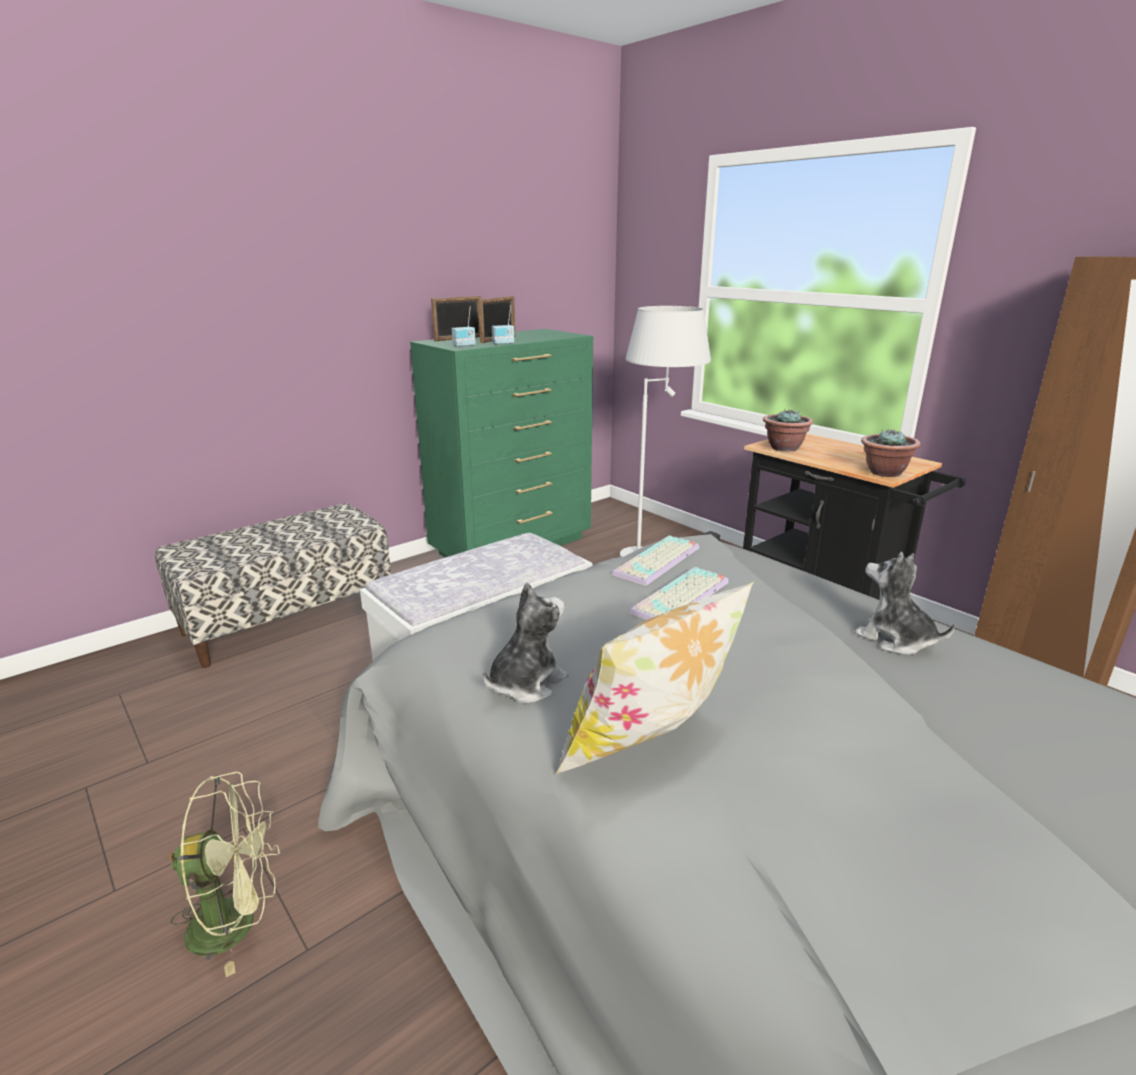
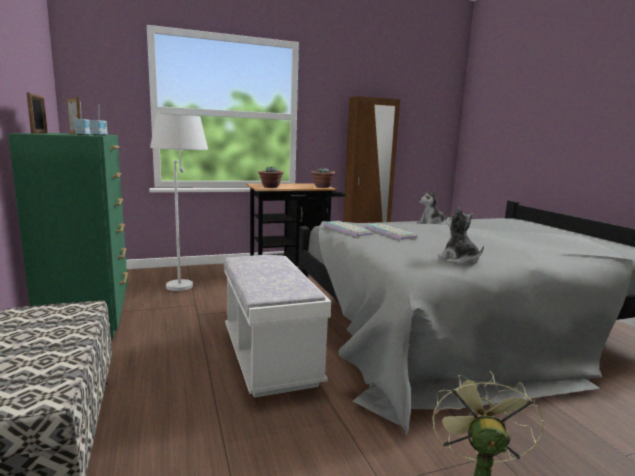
camera: 70 degrees left, 10 degrees down
(650, 750) = (509, 253): pillow -> none

